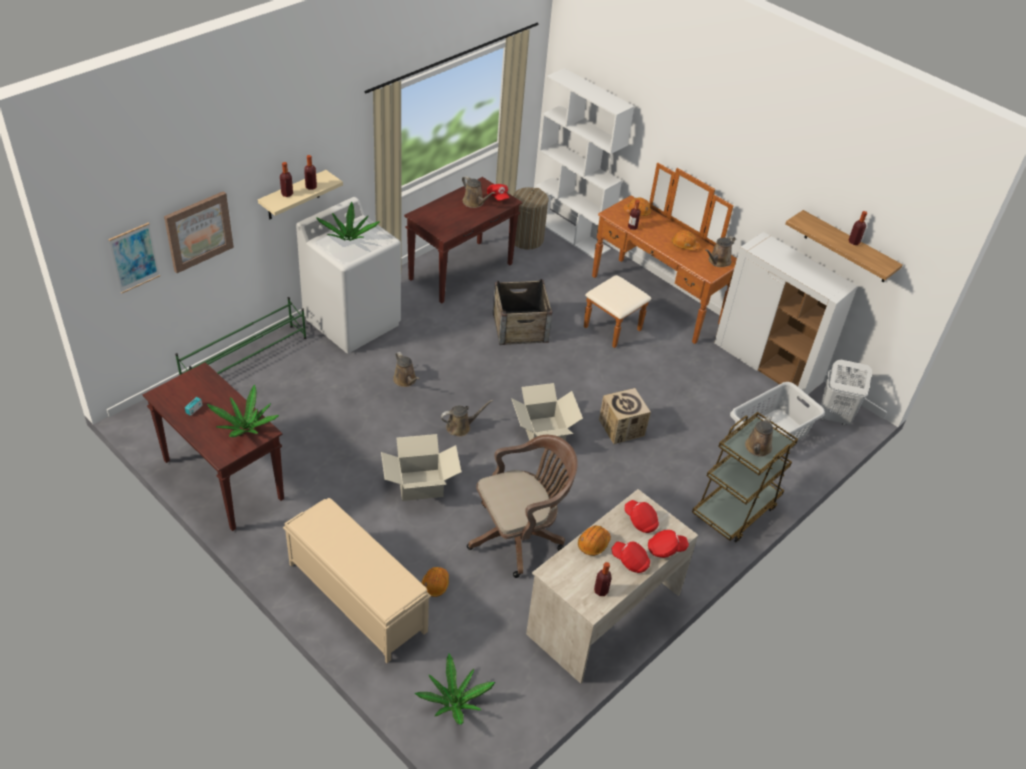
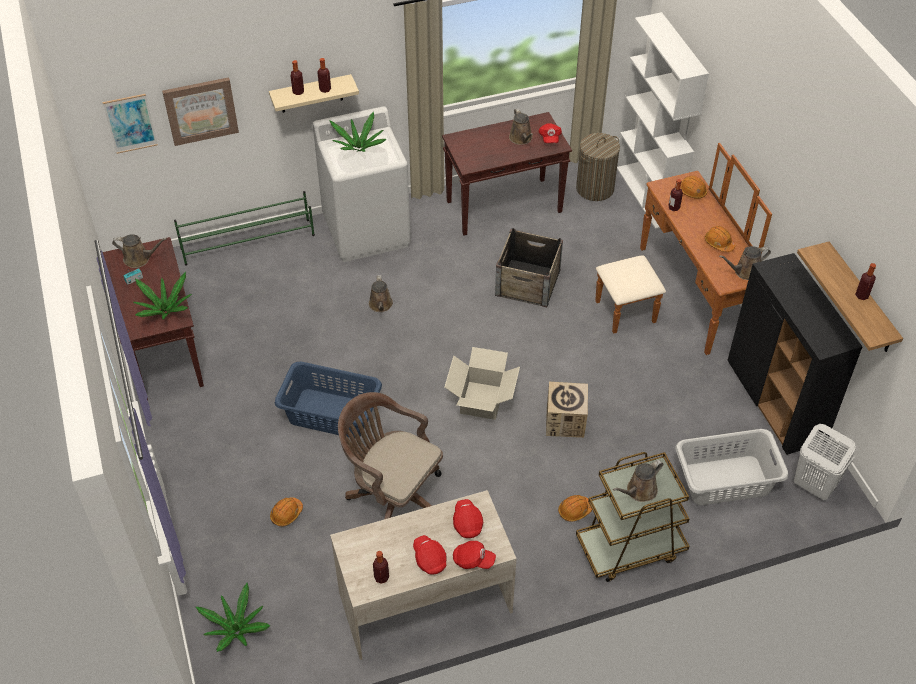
camera: 30 degrees right, 5 degrees up
(356, 597) = (211, 499): beige bench -> none
(420, 485) = (331, 414): cardboard box -> blue laundry basket
(461, 427) = (404, 369): brown watering can -> brown watering can (139, 259)
(519, 536) = (393, 496): brown office chair -> brown office chair turned 150 degrees counterclockwise
(593, 543) = (405, 529): orange hard hat -> orange hard hat (574, 511)
(767, 364) = (776, 402): white cabinet -> black cabinet

